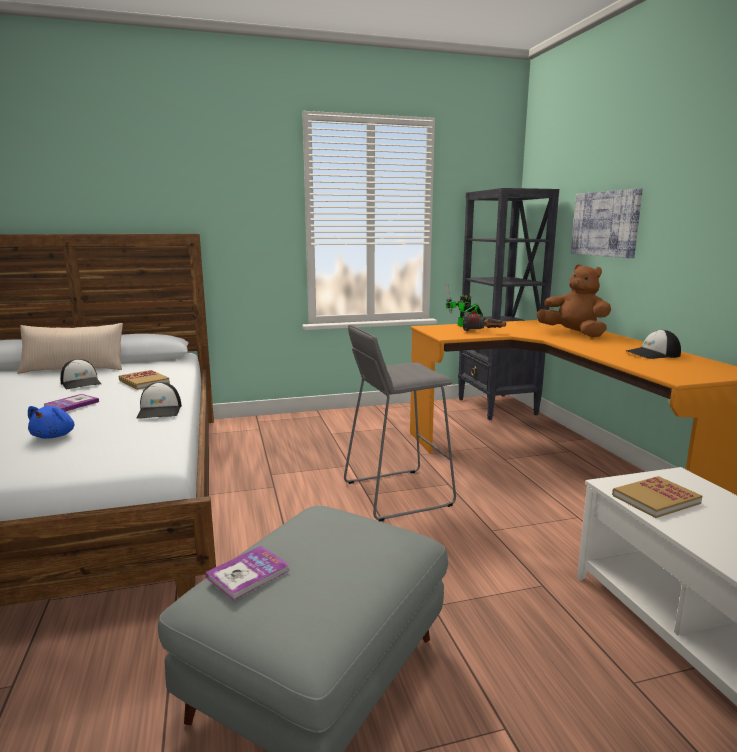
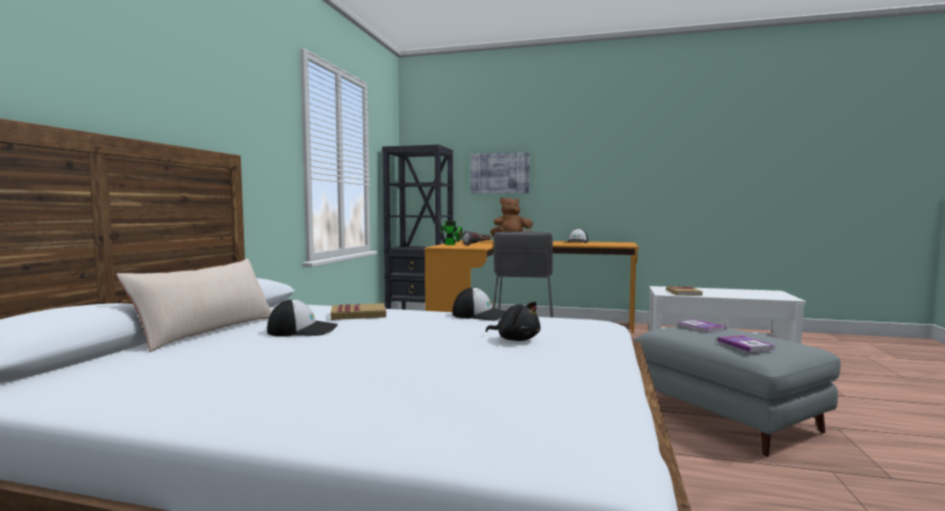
camera: 60 degrees left, 10 degrees down
(55, 436) = (516, 339): blue plush toy -> black plush toy
(71, 404) = (405, 333): book -> book (700, 327)

